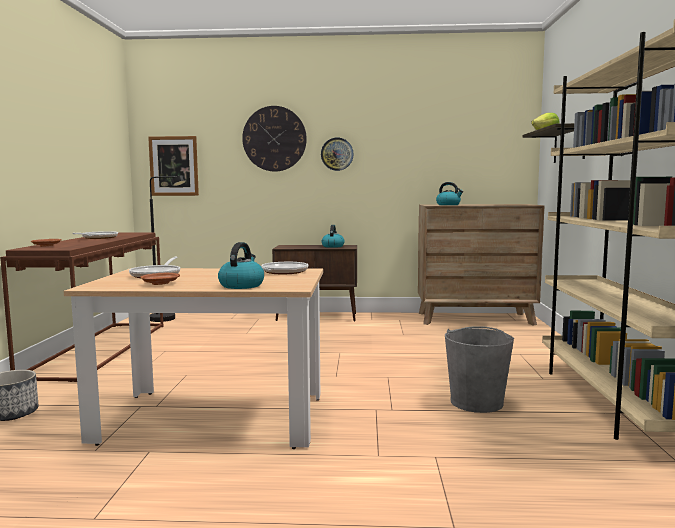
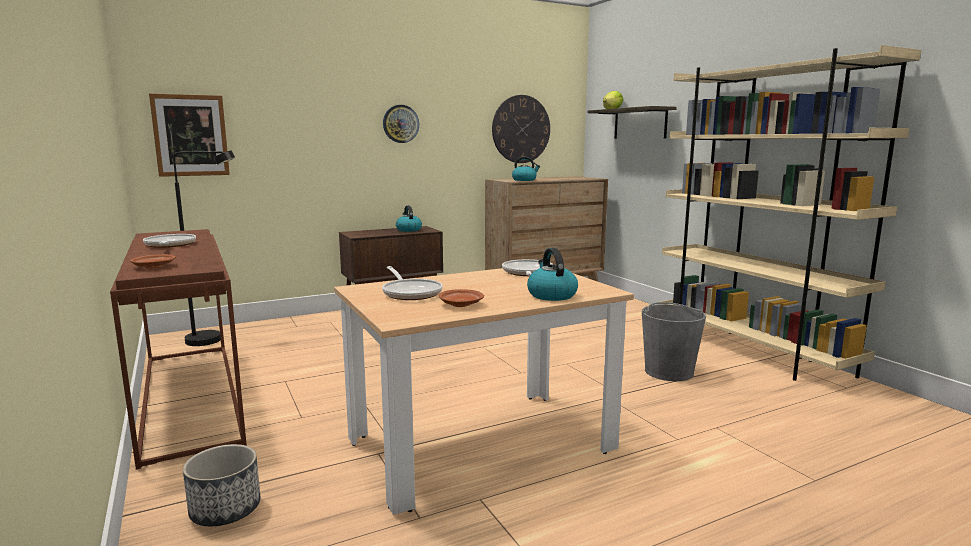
camera: 30 degrees left, 5 degrees up
(274, 139) = (327, 103): wall clock -> wall clock (521, 129)

